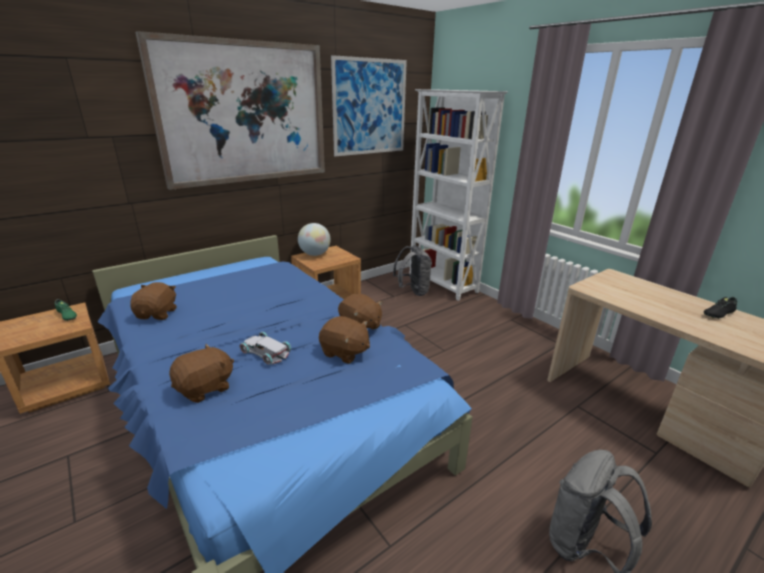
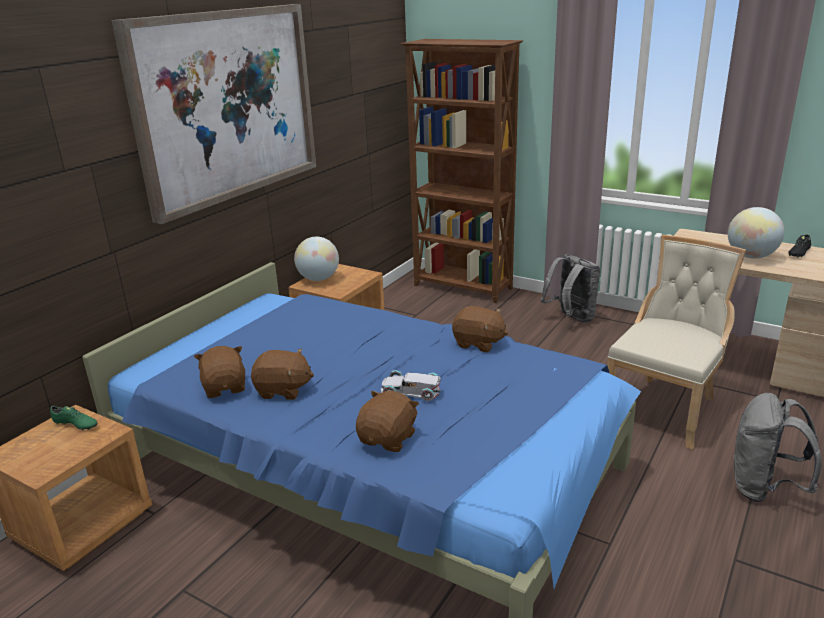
camera: 20 degrees left, 0 degrees up
(345, 352) = (491, 370): brown plush toy -> brown plush toy (283, 390)
(370, 107) = (350, 72): picture -> none
(413, 291) = (435, 304): grey backpack -> grey backpack (571, 318)
(442, 284) = (463, 287): white bookcase -> brown bookcase
(536, 426) = (664, 407): none -> beige chair
(661, 306) = (751, 256): none -> globe

